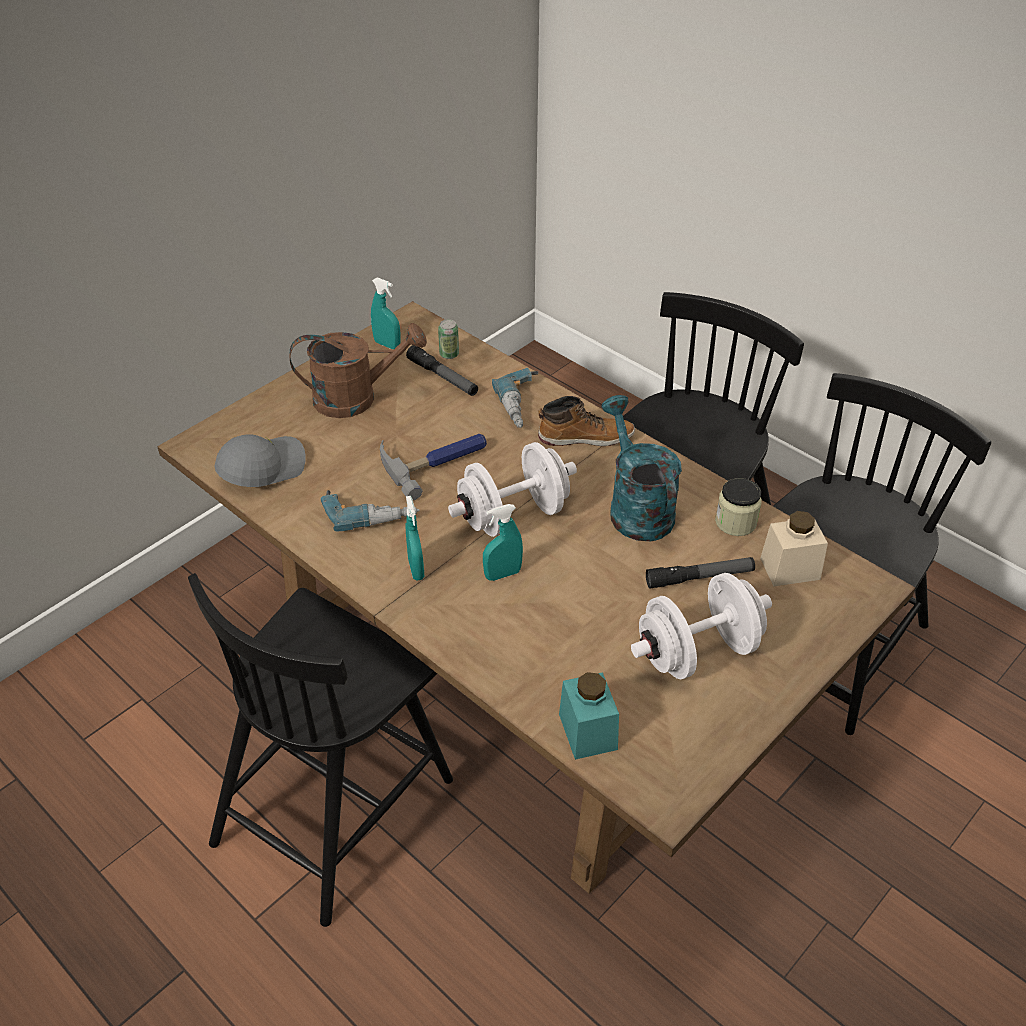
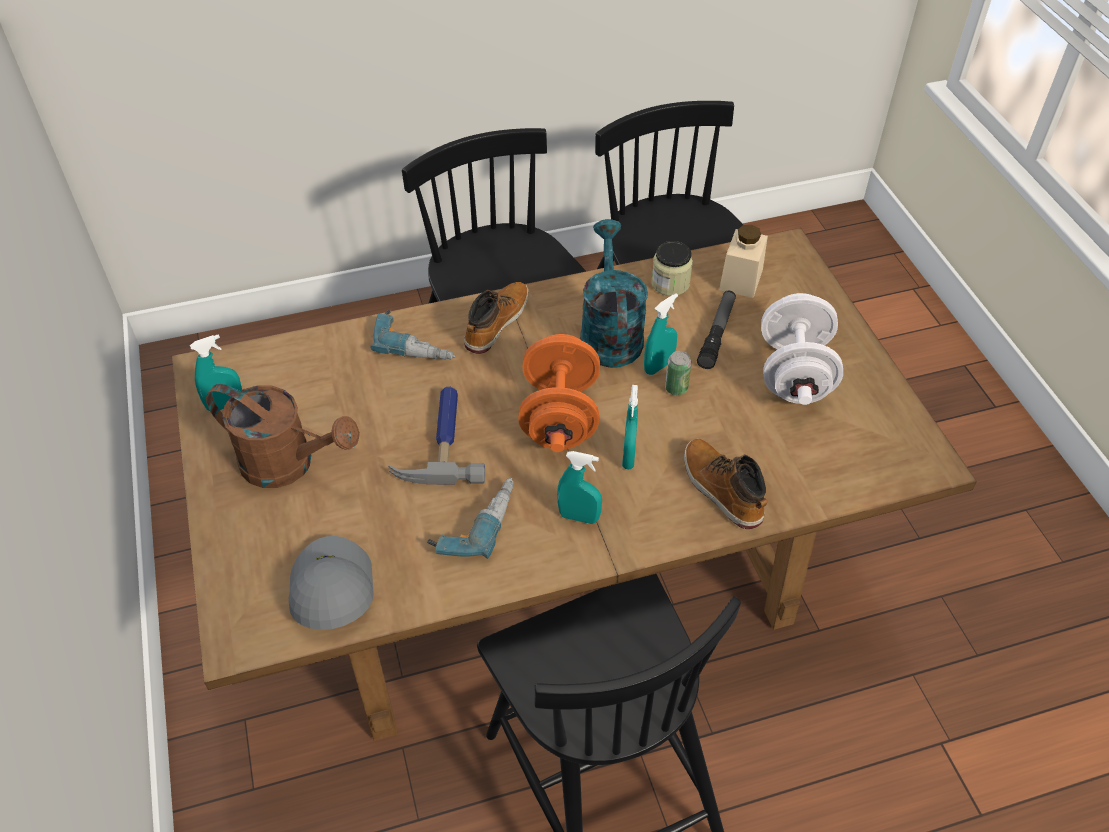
camera: 60 degrees left, 5 degrees up
(356, 398) = (289, 464): brown watering can -> brown watering can turned 90 degrees clockwise
(442, 377) = (320, 383): flashlight -> none
(449, 354) = (289, 364): can -> can (676, 388)
(510, 648) = (721, 489): none -> boot
(513, 515) = (559, 416): white dumbbell -> orange dumbbell
(588, 731) = (840, 479): turquoise jar -> none
(623, 553) = (658, 366): none -> turquoise spray bottle
(636, 507) = (609, 332): turquoise watering can -> turquoise watering can turned 75 degrees clockwise

